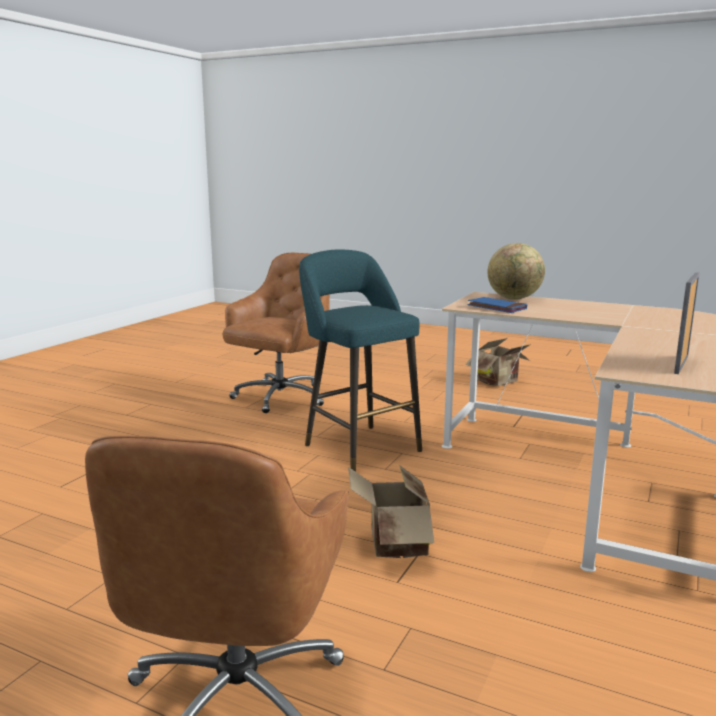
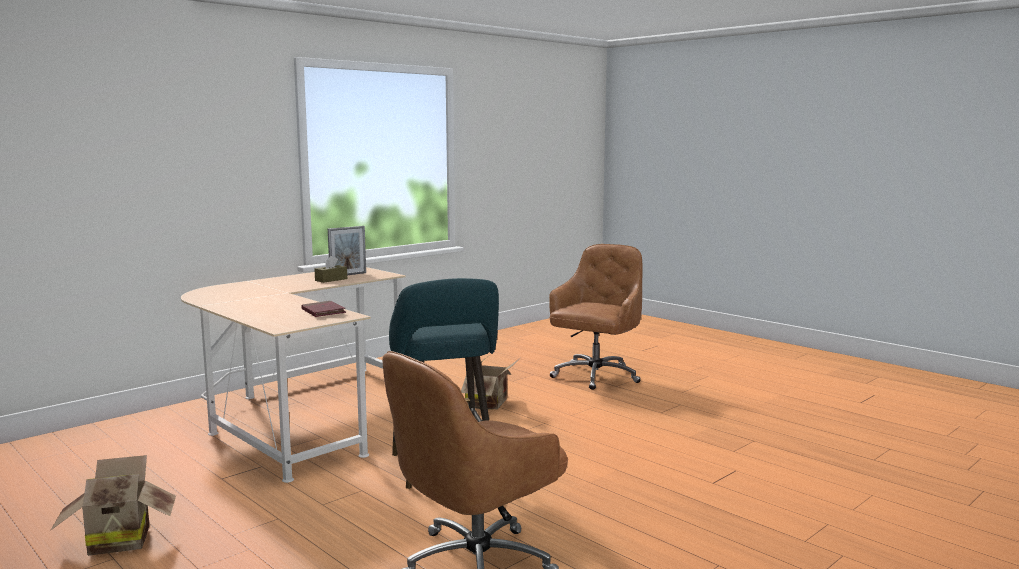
camera: 160 degrees left, 5 degrees down
(497, 308) = (323, 312): blue book -> red book
(514, 298) = (271, 320): globe -> none
(660, 351) = (331, 279): none -> brown tissue box

